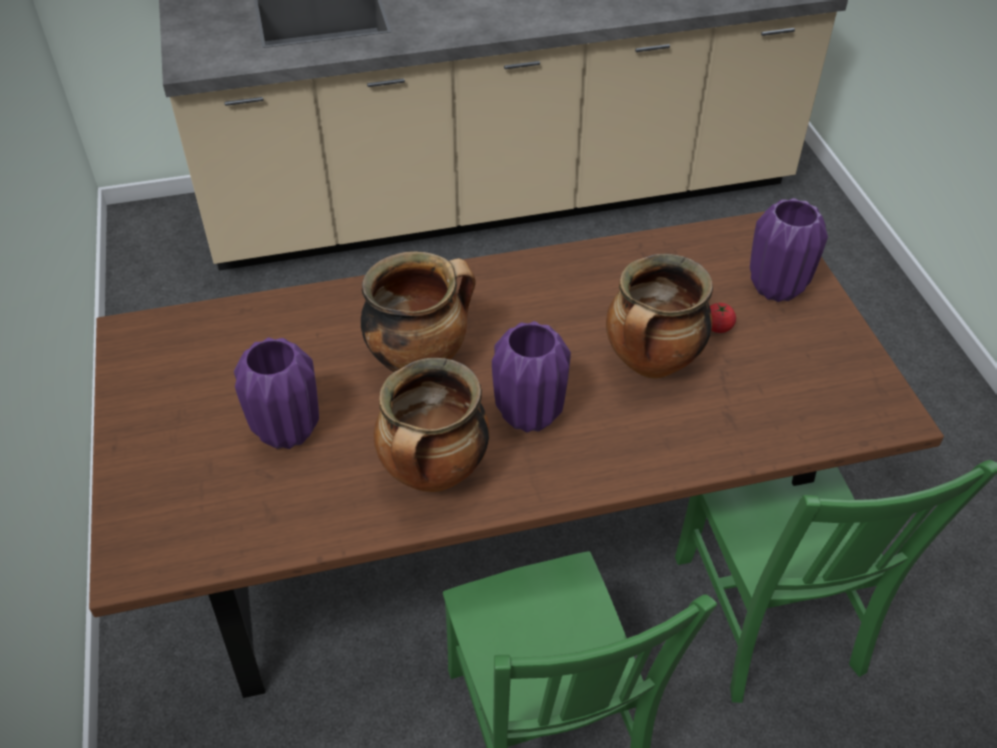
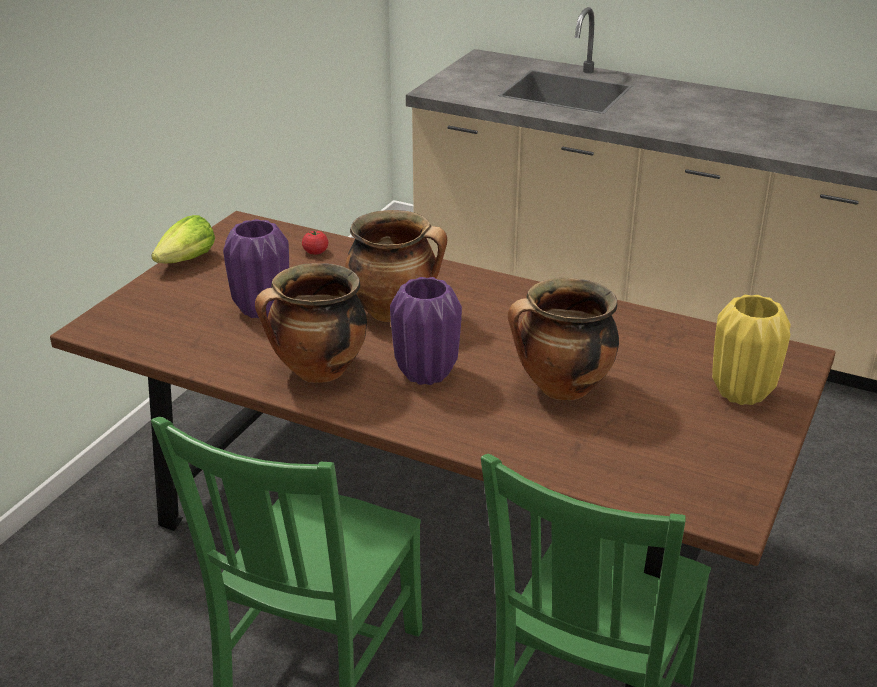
camera: 40 degrees right, 15 degrees down
(126, 414) = (187, 260): none -> lettuce
(717, 327) = (650, 393): tomato -> tomato (315, 252)
(775, 287) = (741, 392): purple vase -> yellow vase

